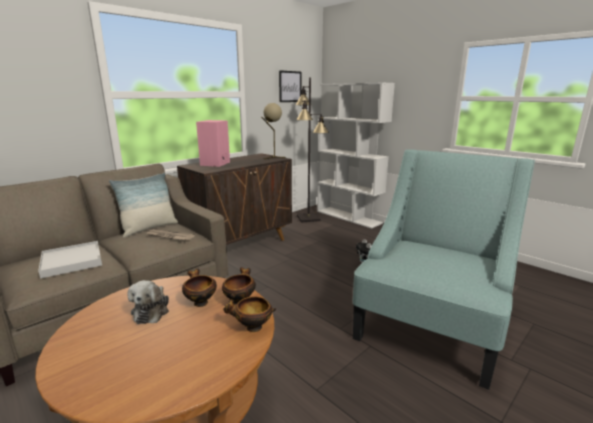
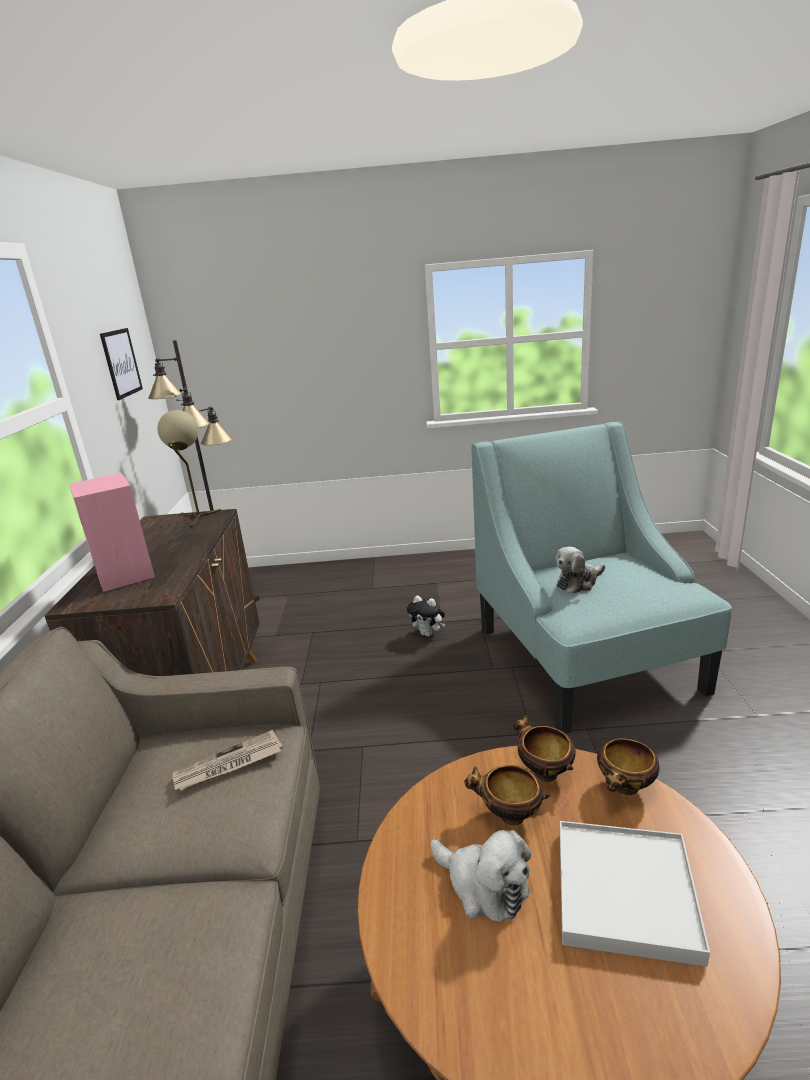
camera: 45 degrees left, 5 degrees up
(72, 261) = (147, 960): white tray -> white tray (624, 892)
(149, 228) = (135, 781): pillow -> none
(349, 217) = (291, 572): white bookcase -> none
(416, 253) = (578, 582): none -> plush toy

